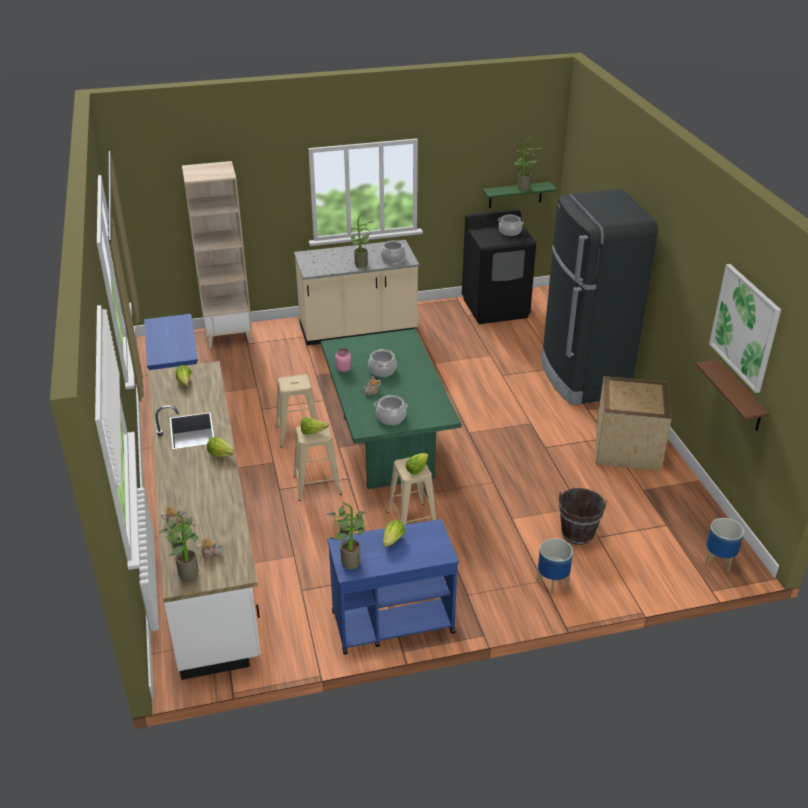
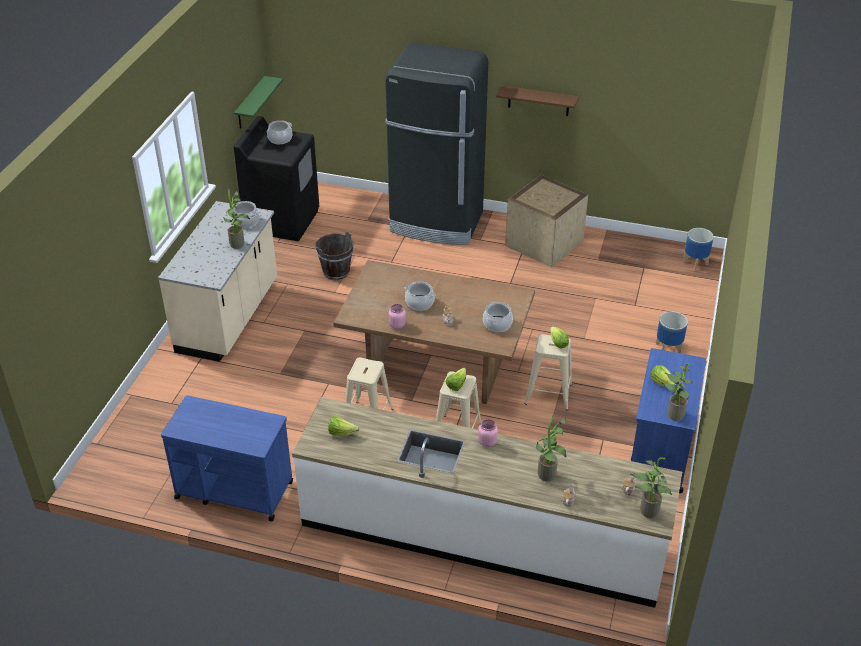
camera: 60 degrees left, 5 degrees up
(220, 454) = (486, 442): lettuce -> pink jar
(229, 336) = (141, 412): beige bookcase -> none
(388, 446) = (436, 369): green dining table -> brown dining table
(523, 189) = (262, 93): potted plant -> potted plant (548, 476)
(577, 534) = (624, 313): brown bucket -> brown bucket (336, 272)
(740, 397) = (647, 143): brown shelf -> brown shelf (538, 100)
(745, 327) = (638, 90): picture -> none

